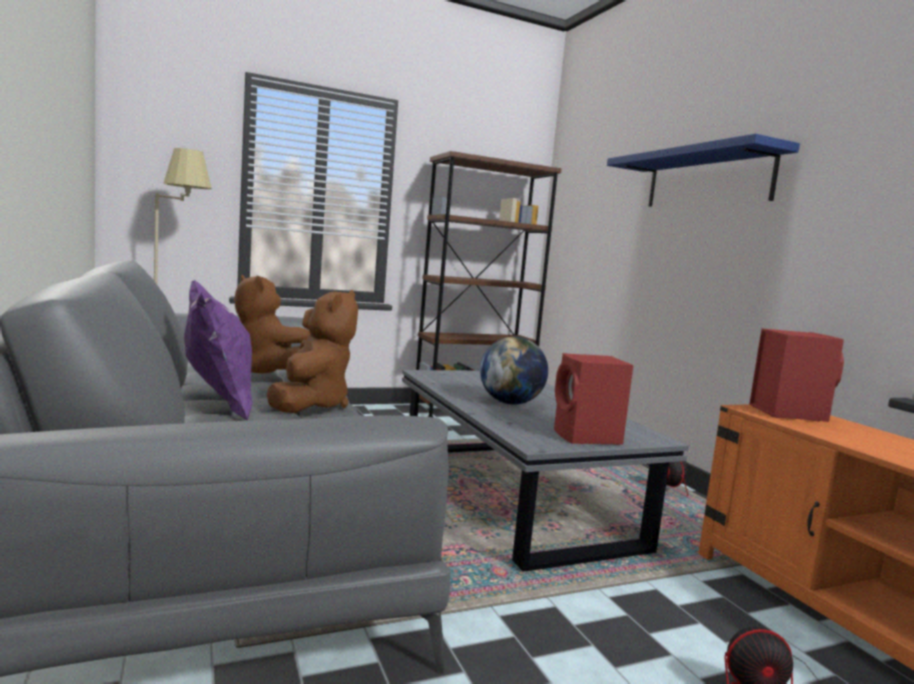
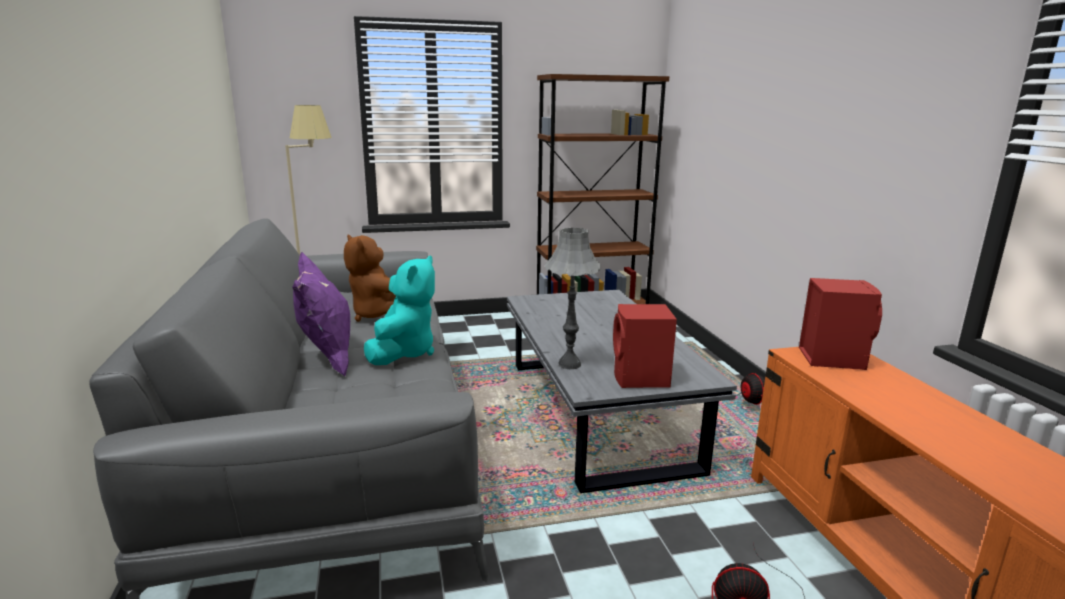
camera: 10 degrees right, 10 degrees up
(310, 404) = (403, 352): brown plush toy -> turquoise plush toy
(502, 423) = (569, 364): none -> grey table lamp
(510, 403) = (589, 336): globe -> none
(707, 179) = (797, 100): blue shelf -> none

